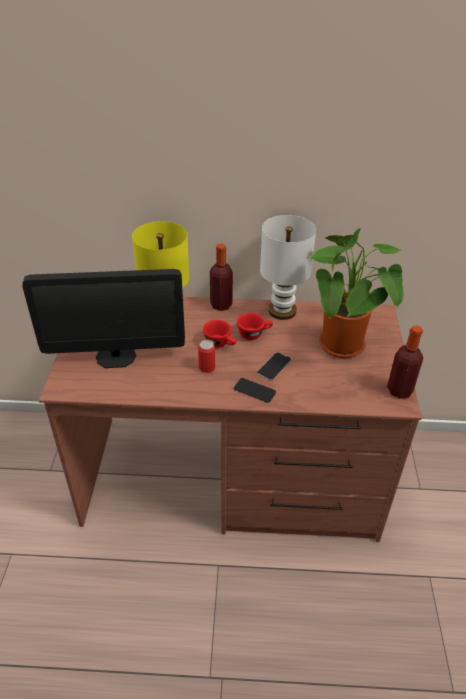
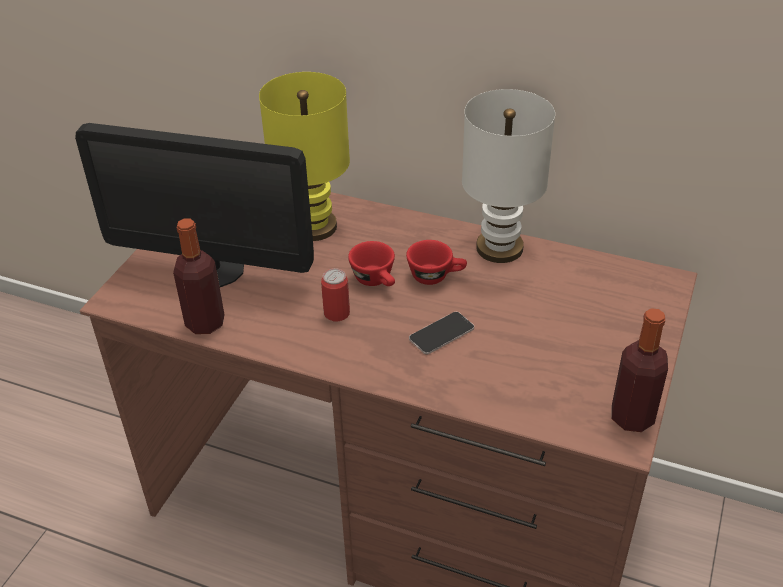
camera: 20 degrees right, 0 degrees up
(221, 305) = (407, 221): bottle -> bottle (205, 323)
(254, 390) = (392, 364): phone -> none
(344, 348) = (572, 328): potted plant -> none

